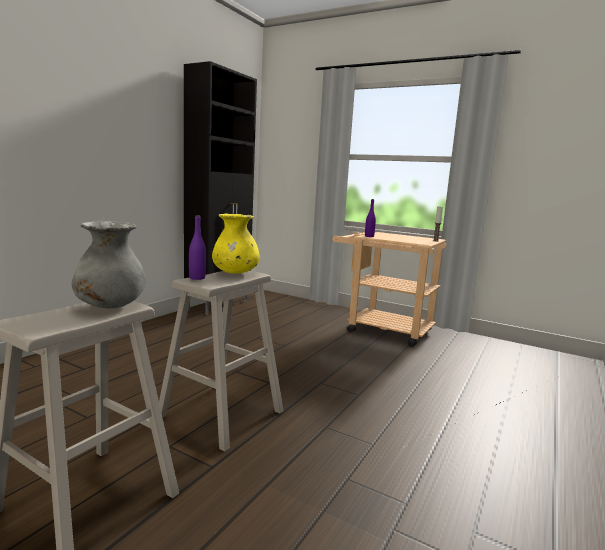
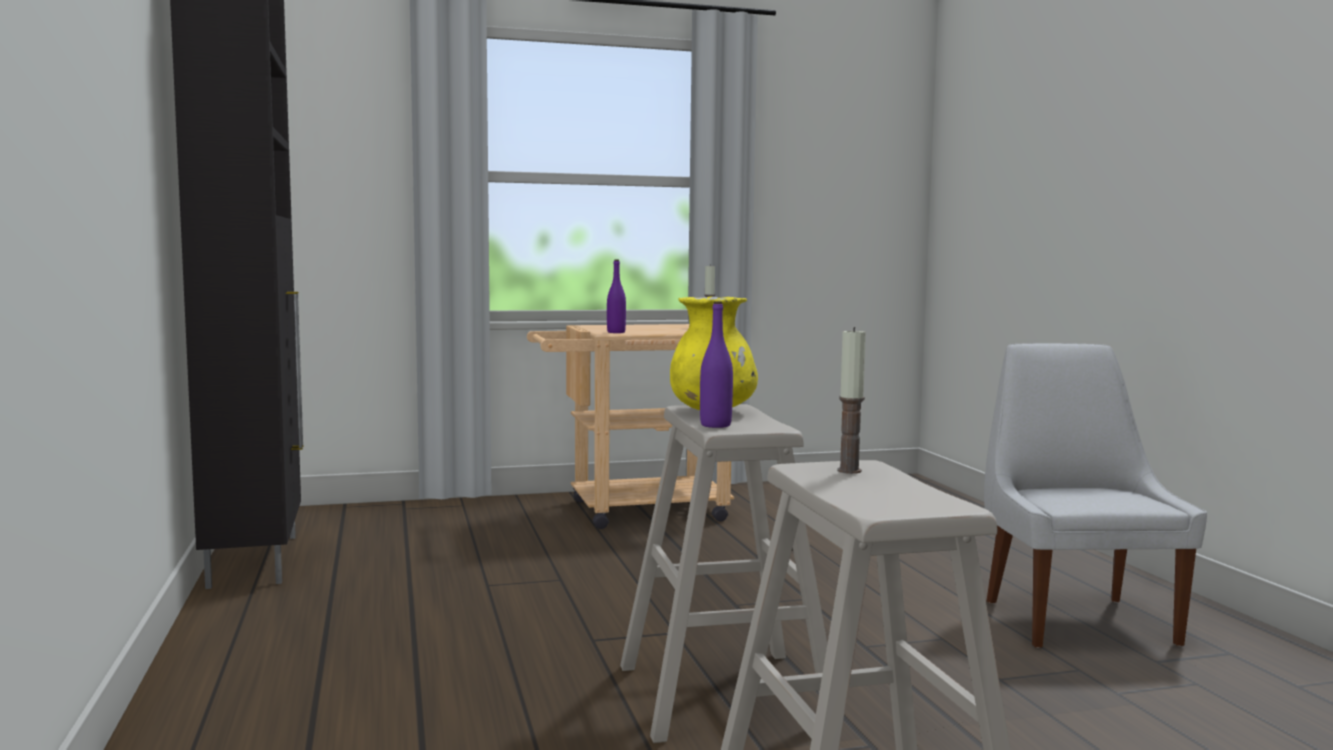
camera: 45 degrees left, 5 degrees down
(110, 306) = (849, 470): grey vase -> candle
(484, 479) = (1075, 620): none -> white chair

